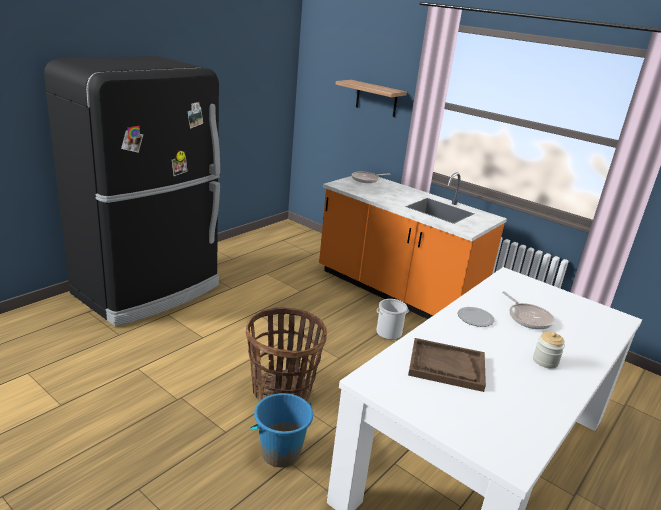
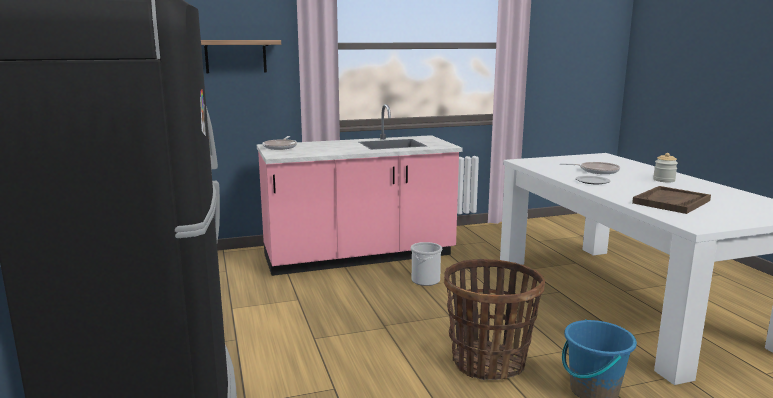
camera: 55 degrees left, 10 degrees down
(396, 293) = (359, 257): orange counter -> pink counter

